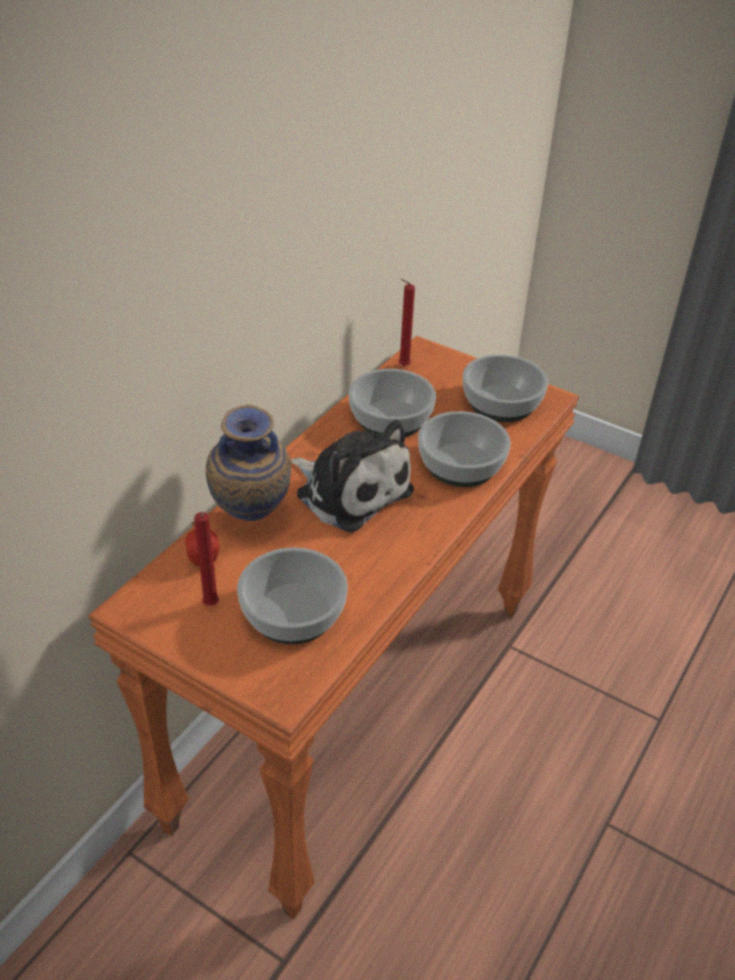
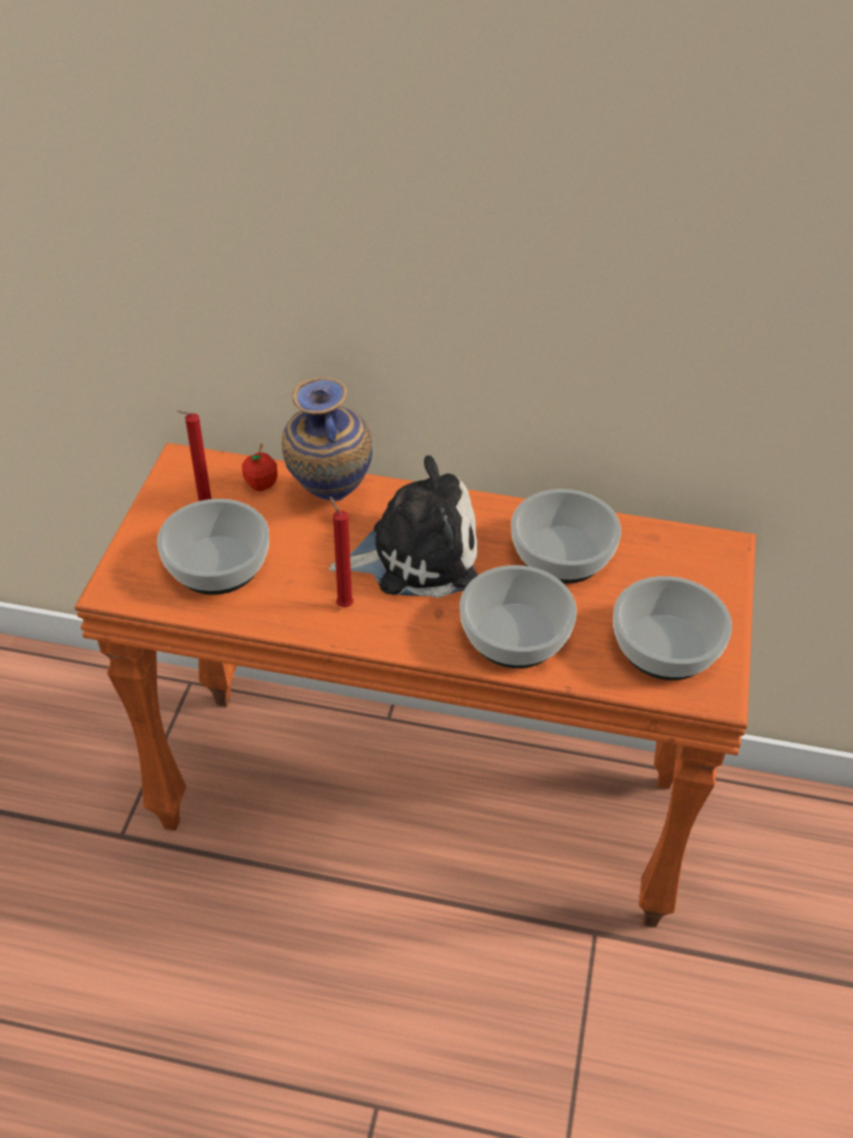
camera: 70 degrees right, 5 degrees up
(350, 490) = (415, 555): plush toy -> plush toy turned 120 degrees counterclockwise
(402, 366) = (674, 537): red candle -> red candle (343, 604)

